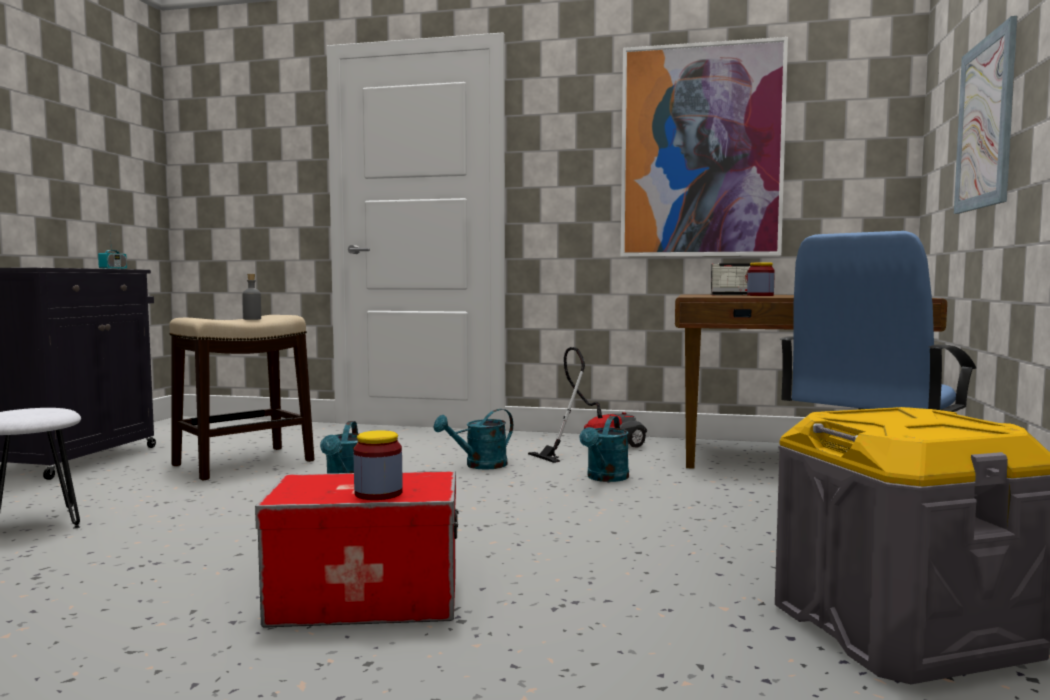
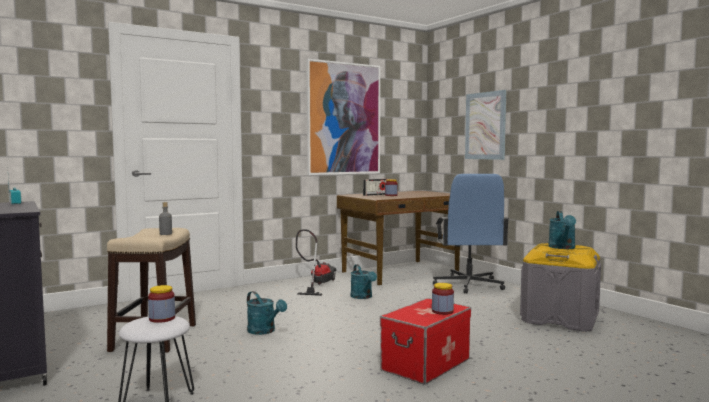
camera: 45 degrees left, 0 degrees up
(43, 411) = (162, 318): none -> jar
(479, 466) = (293, 305): turquoise watering can -> turquoise watering can (563, 247)

